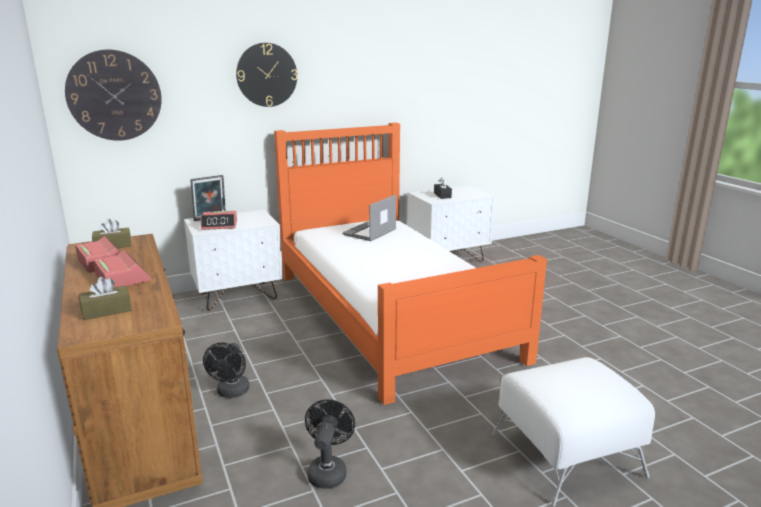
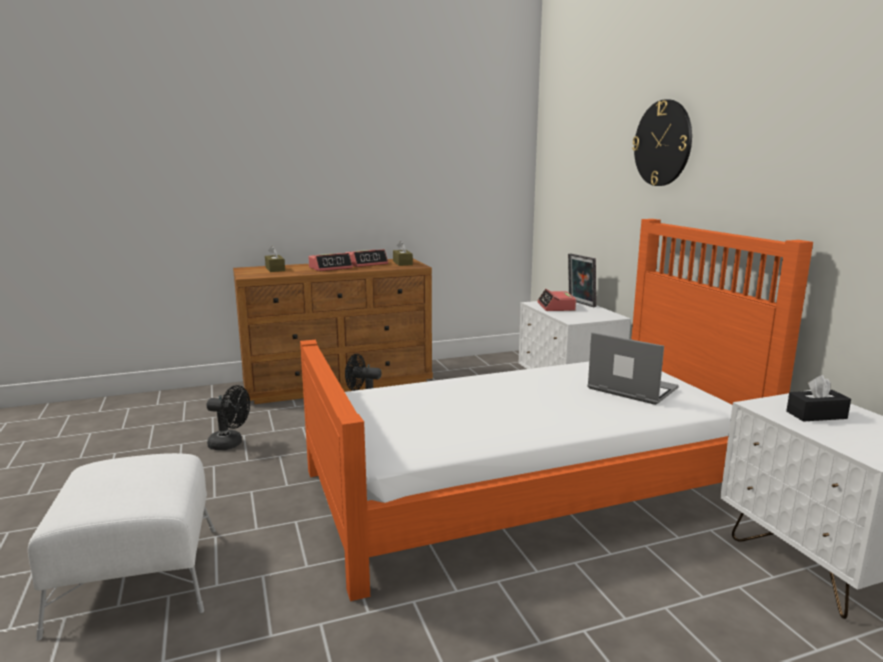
camera: 95 degrees right, 5 degrees down
(114, 95) = (563, 161): wall clock -> none

